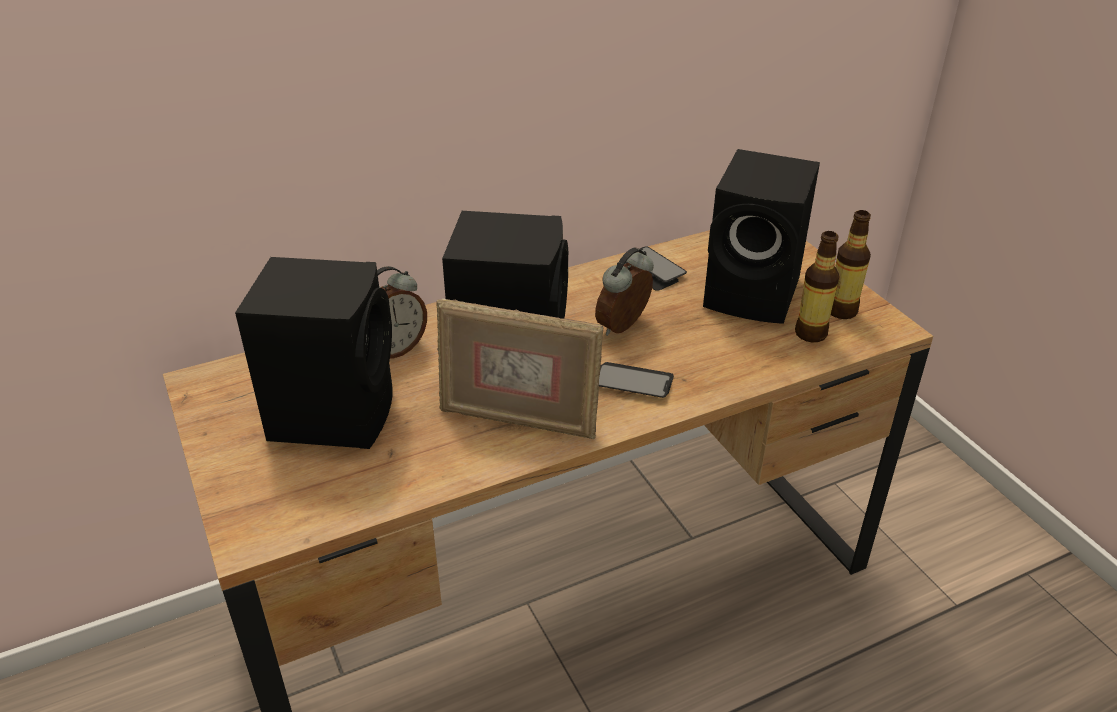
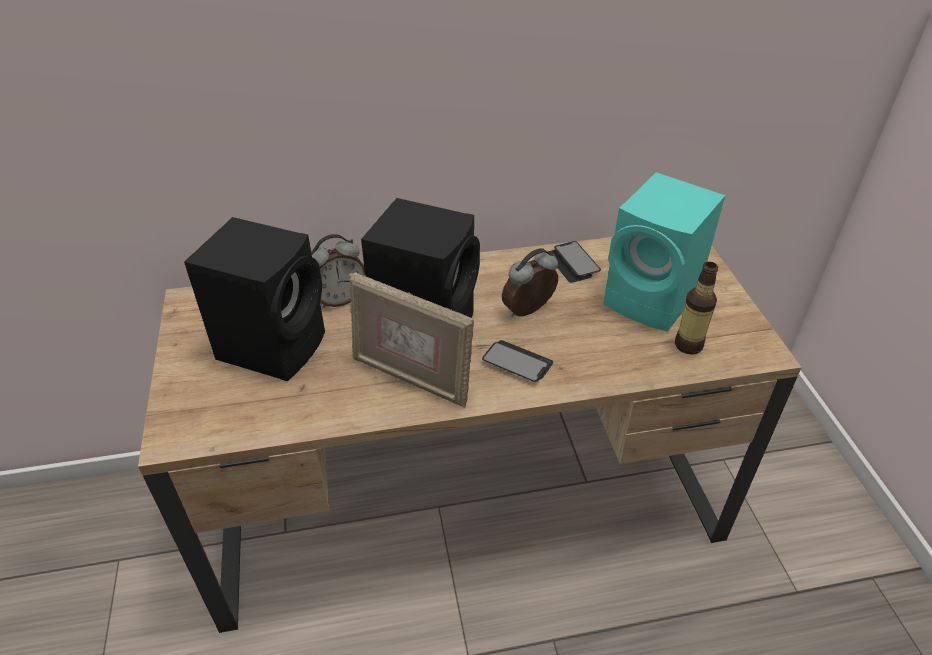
camera: 15 degrees right, 5 degrees up
(755, 294) = (654, 300): black speaker -> turquoise speaker
(841, 311) = (725, 328): bottle -> none

